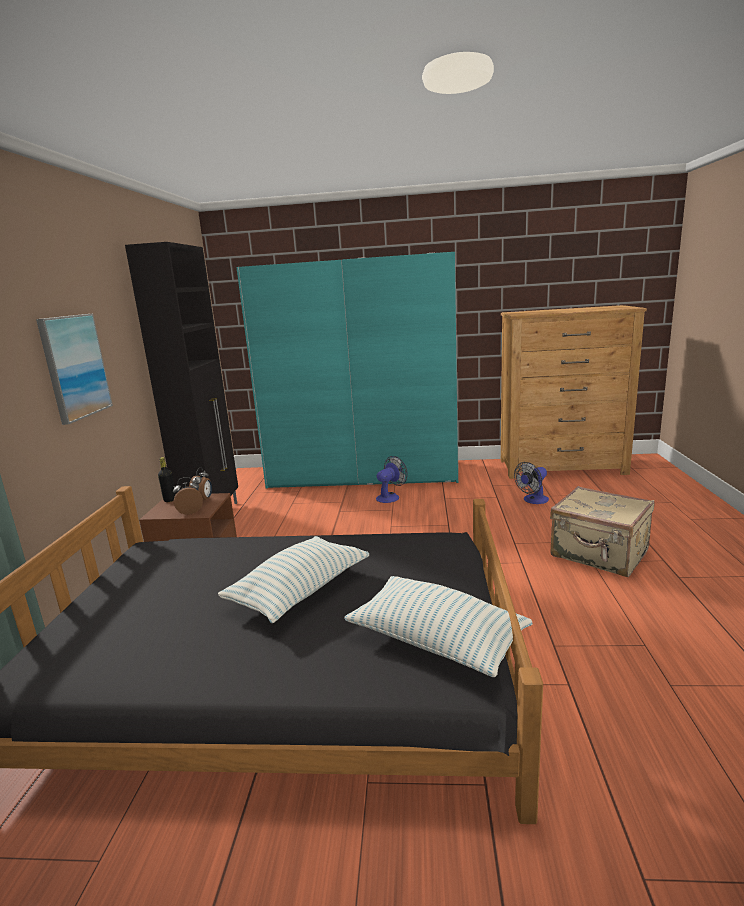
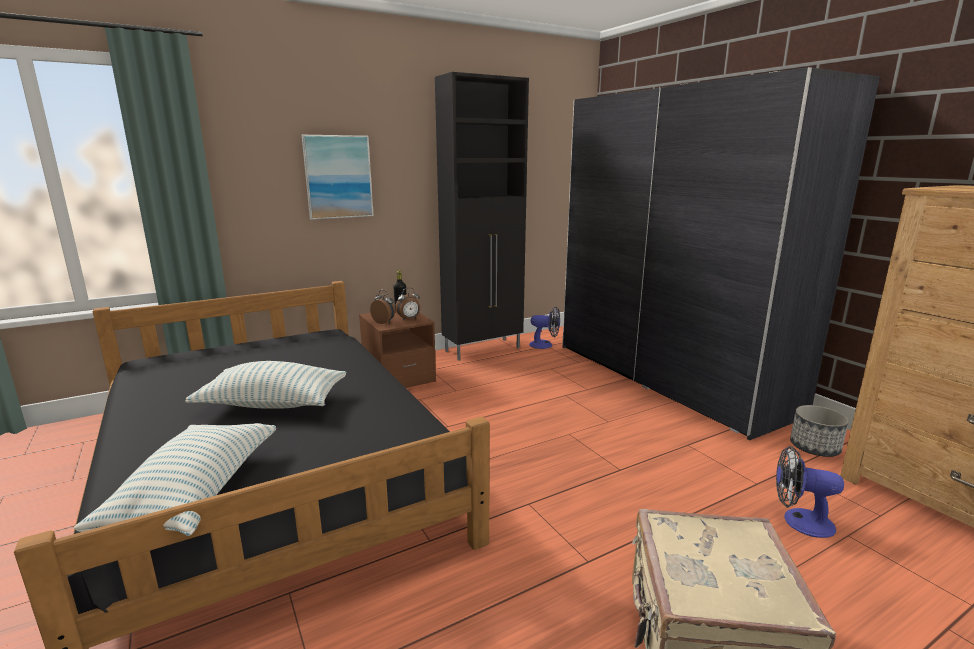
camera: 55 degrees right, 0 degrees up
(364, 474) = (667, 377): turquoise wardrobe -> grey wardrobe
(390, 497) = (638, 410): fan -> fan (545, 345)
(481, 473) = (814, 448): none -> planter

